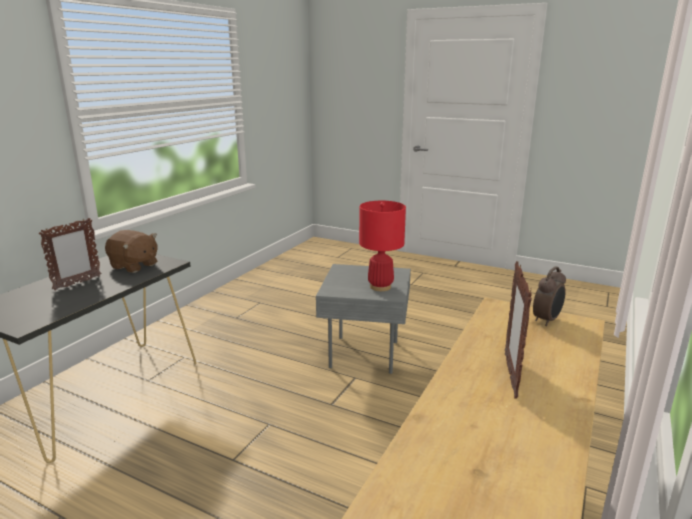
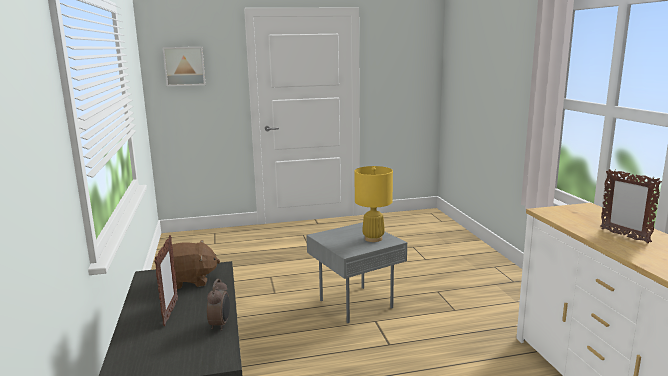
camera: 40 degrees left, 5 degrees down
(345, 74) = (184, 66): none -> picture
(380, 287) = (373, 238): red table lamp -> yellow table lamp
(547, 320) = (575, 209): alarm clock -> alarm clock (220, 324)

